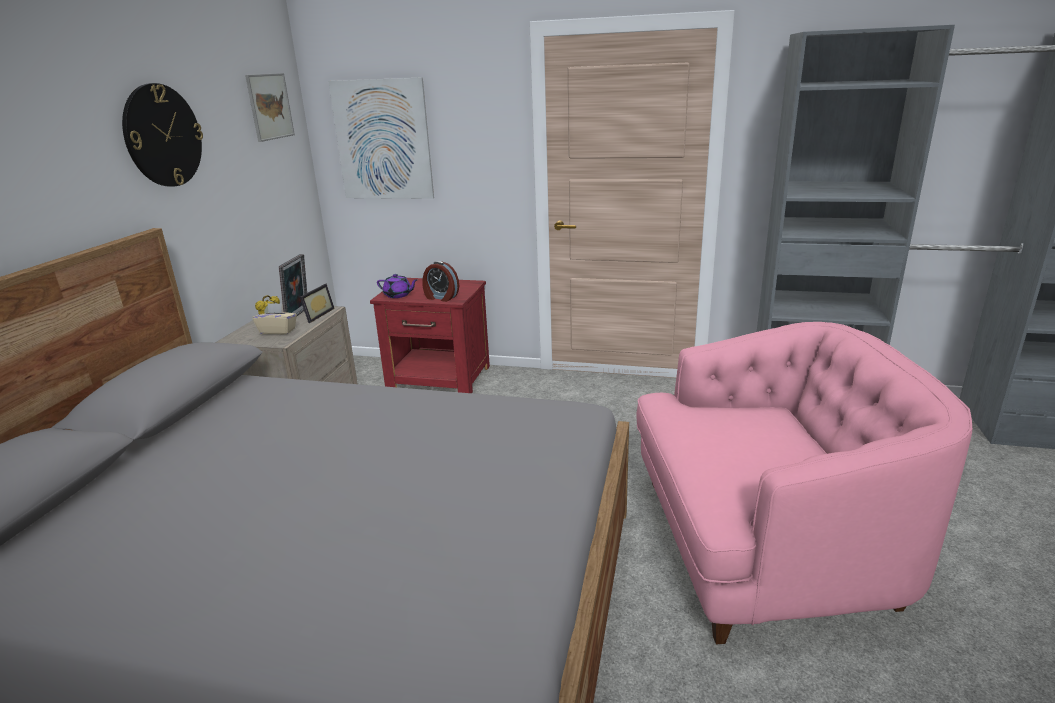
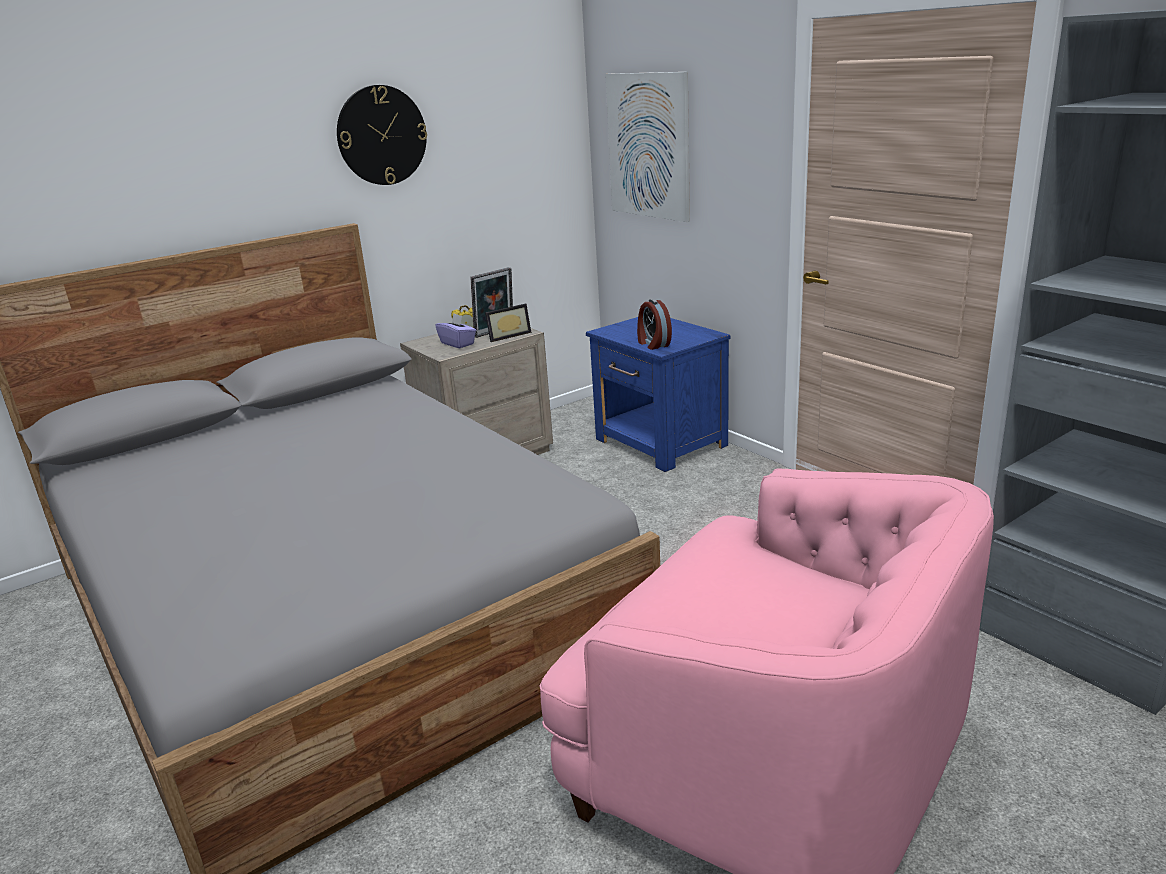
camera: 40 degrees right, 0 degrees up
(270, 106) = (531, 103): picture -> none
(278, 331) = (458, 343): beige tissue box -> purple tissue box
(398, 295) = (618, 332): purple teapot -> none
(440, 378) = (660, 443): red nightstand -> blue nightstand

